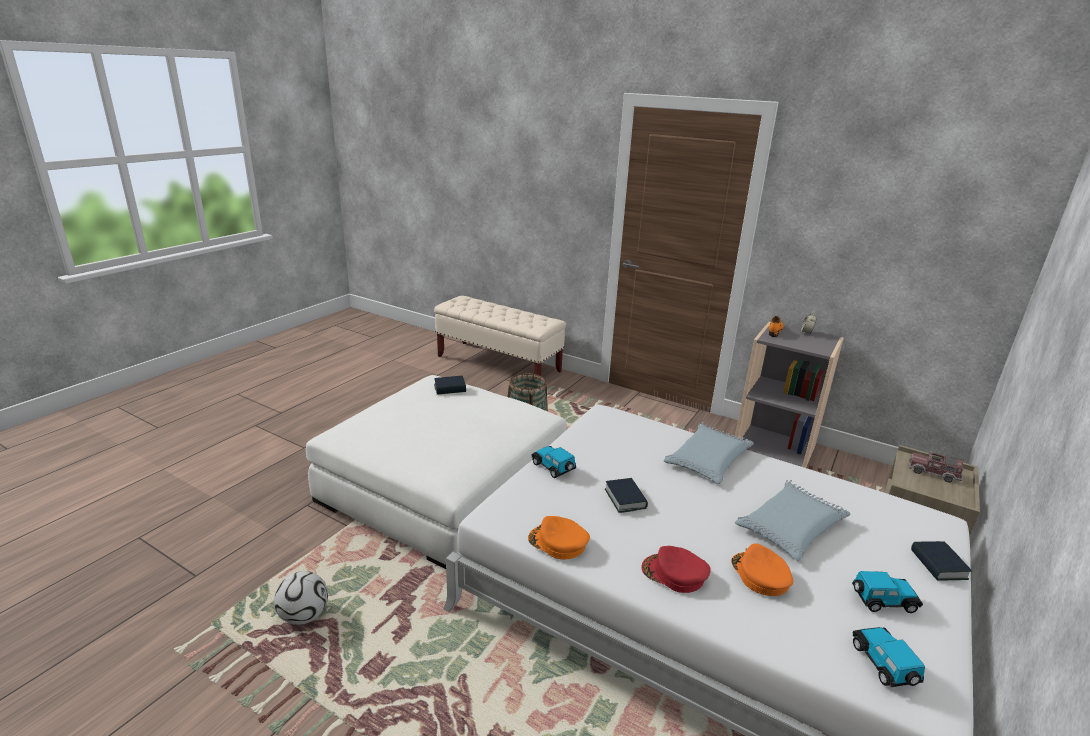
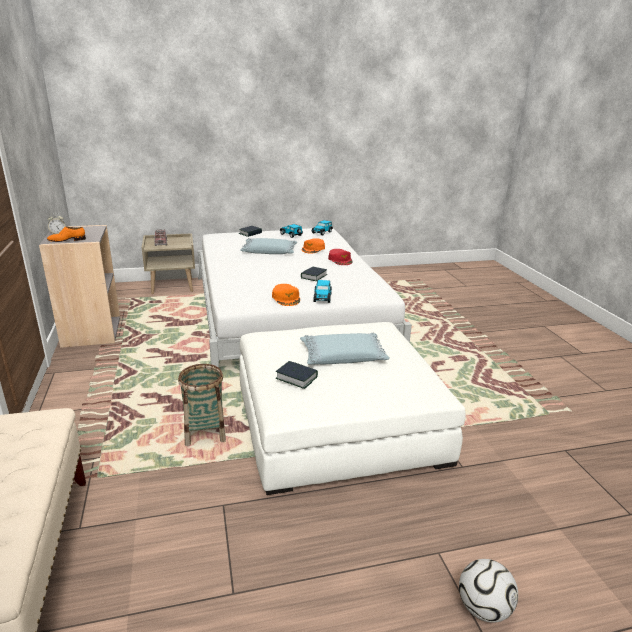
camera: 135 degrees left, 0 degrees up
(304, 615) = (489, 393): football -> football (483, 608)
(558, 542) = (370, 279): orange cap -> orange cap (286, 298)
(708, 458) = (239, 271): blue pillow -> blue pillow (343, 354)

